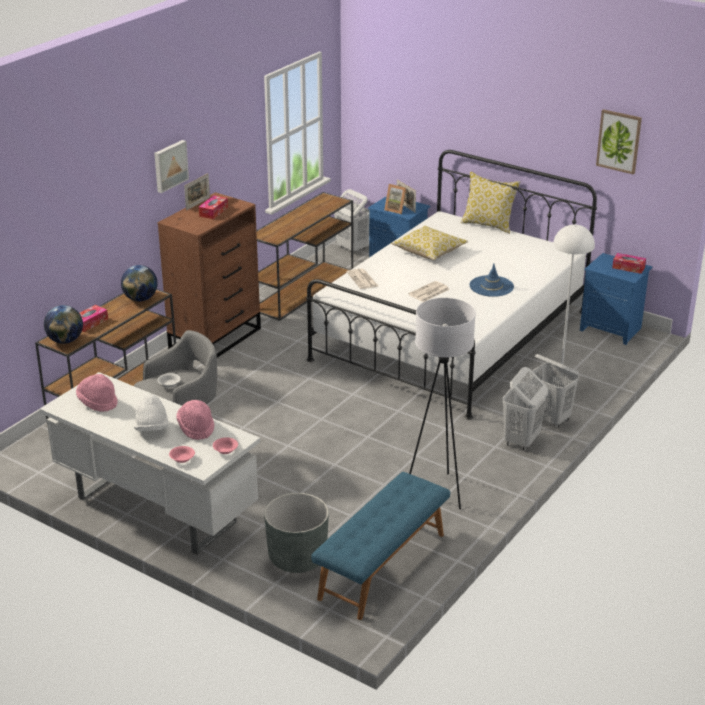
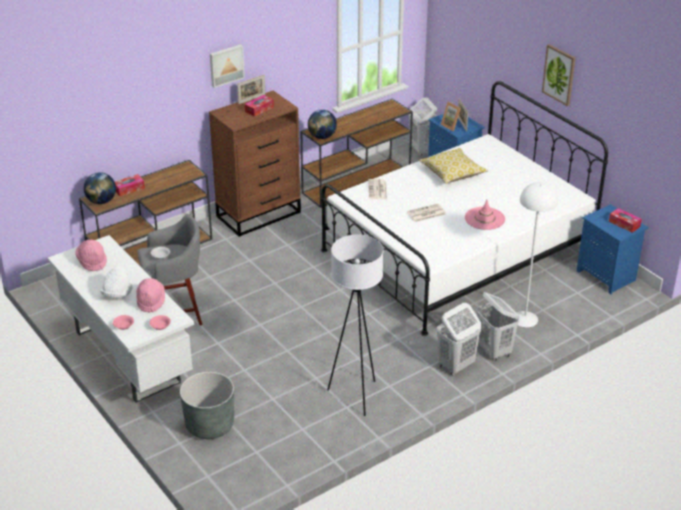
camera: 20 degrees right, 5 degrees up
(140, 299) = (180, 175): globe -> globe (322, 137)
(383, 566) = (271, 450): blue bench -> none
(488, 225) = (523, 156): pillow -> none
(491, 286) = (484, 218): blue hat -> pink hat
(619, 141) = (630, 106): picture -> picture (559, 74)

